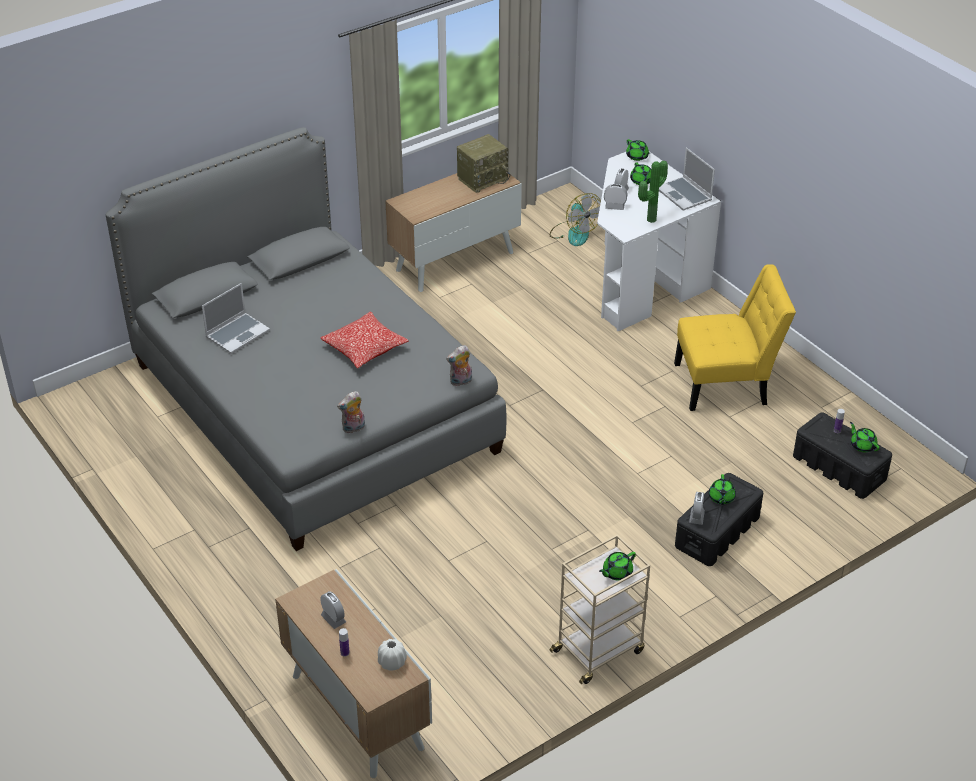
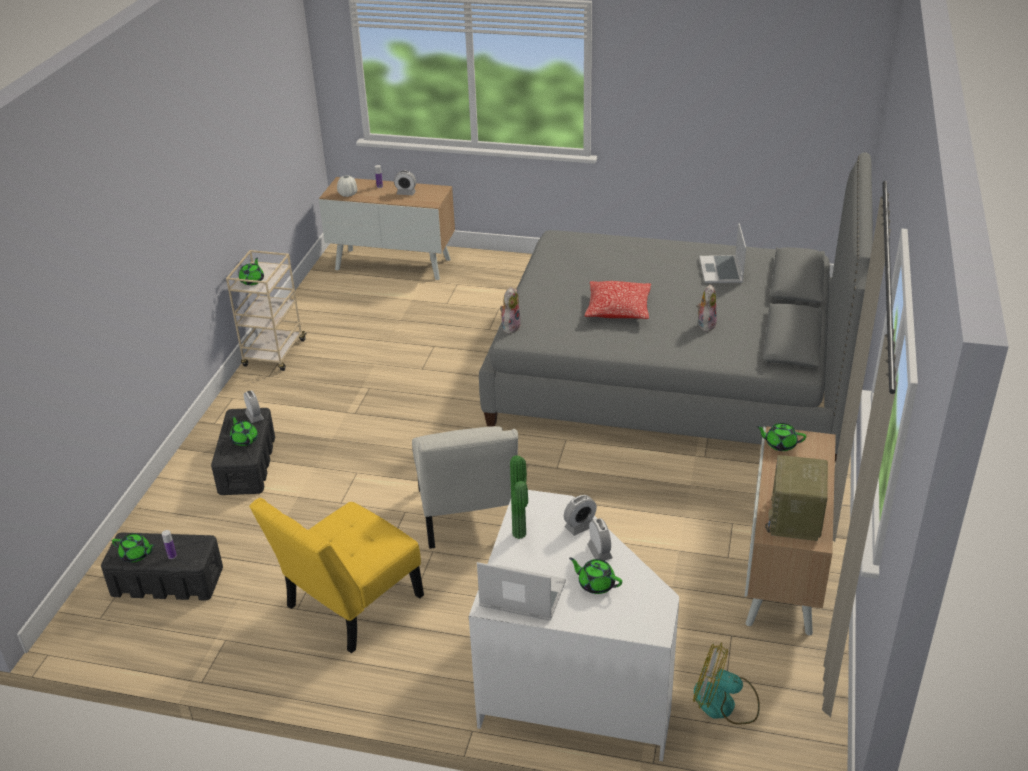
camera: 140 degrees right, 5 degrees down
(353, 428) = (538, 264): plush toy -> plush toy (705, 324)
(594, 394) = (467, 517): none -> white chair
(637, 157) = (649, 623): green teapot -> green teapot (780, 444)

